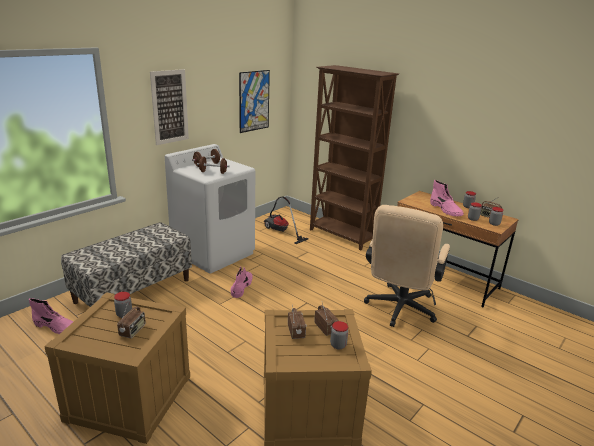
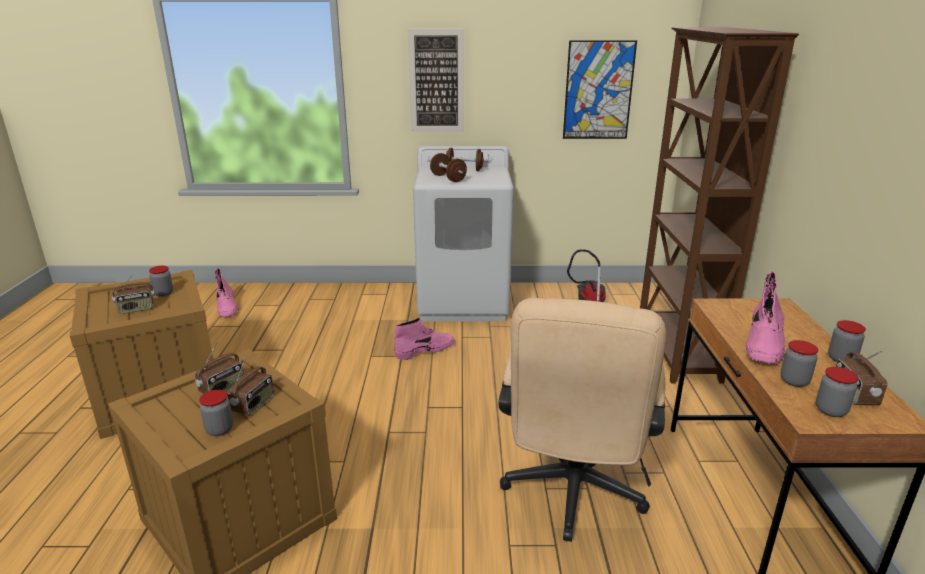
camera: 50 degrees right, 0 degrees up
(133, 290) = (328, 305): bench -> none
(399, 310) = (572, 494): beige office chair -> beige office chair turned 60 degrees counterclockwise

